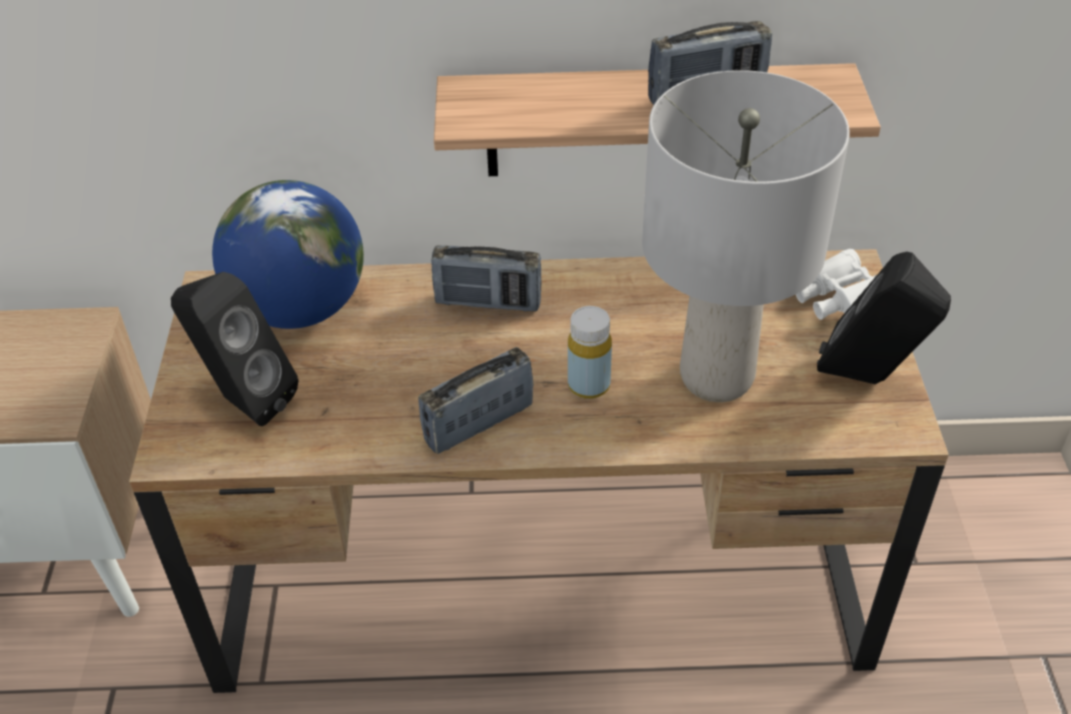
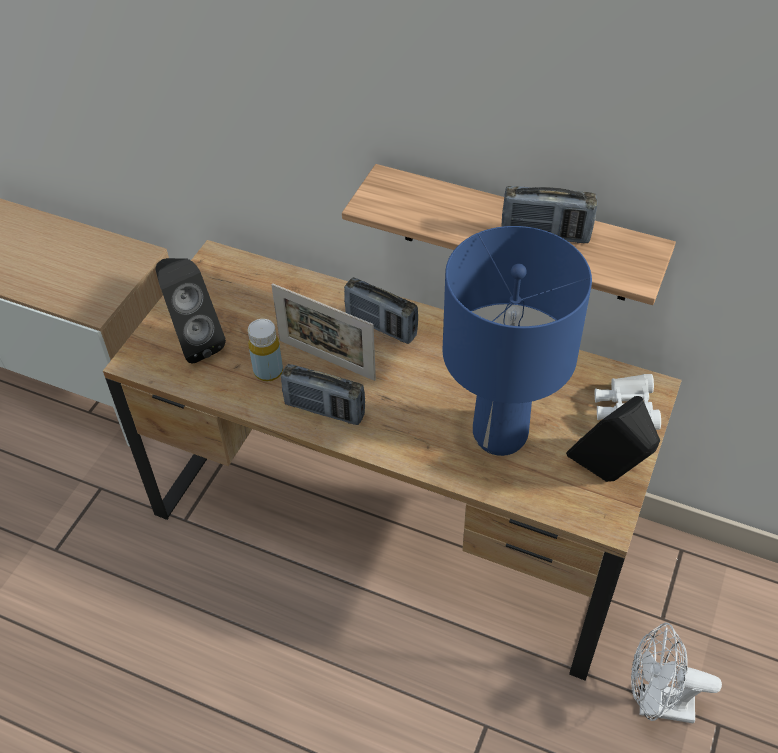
camera: 25 degrees right, 5 degrees up
(300, 309) = (261, 290): globe -> none
(442, 363) = (326, 360): none -> picture frame
(479, 424) = (324, 410): radio -> radio turned 150 degrees counterclockwise
(588, 385) = (410, 409): yellow bottle -> yellow bottle (268, 371)
(716, 376) = (500, 434): grey table lamp -> blue table lamp
(966, 662) = (656, 704): none -> white fan

